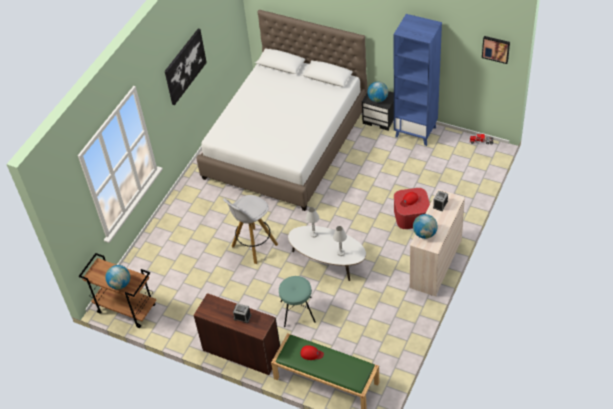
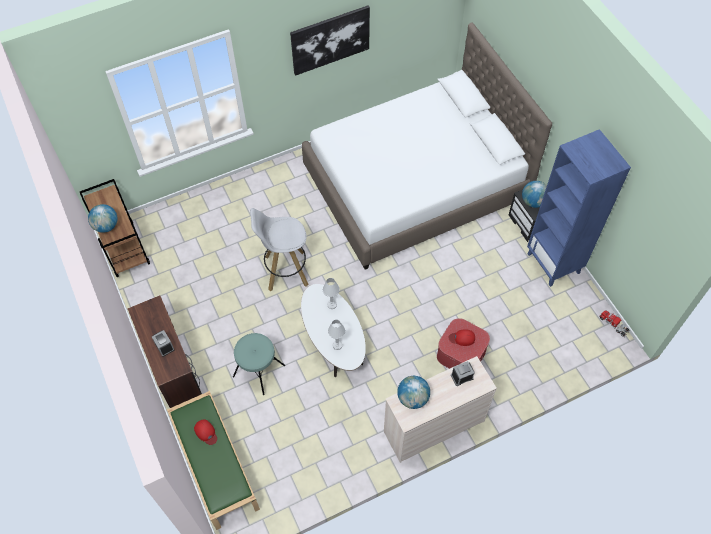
camera: 35 degrees right, 10 degrees up
(496, 49) = (674, 242): picture -> none

